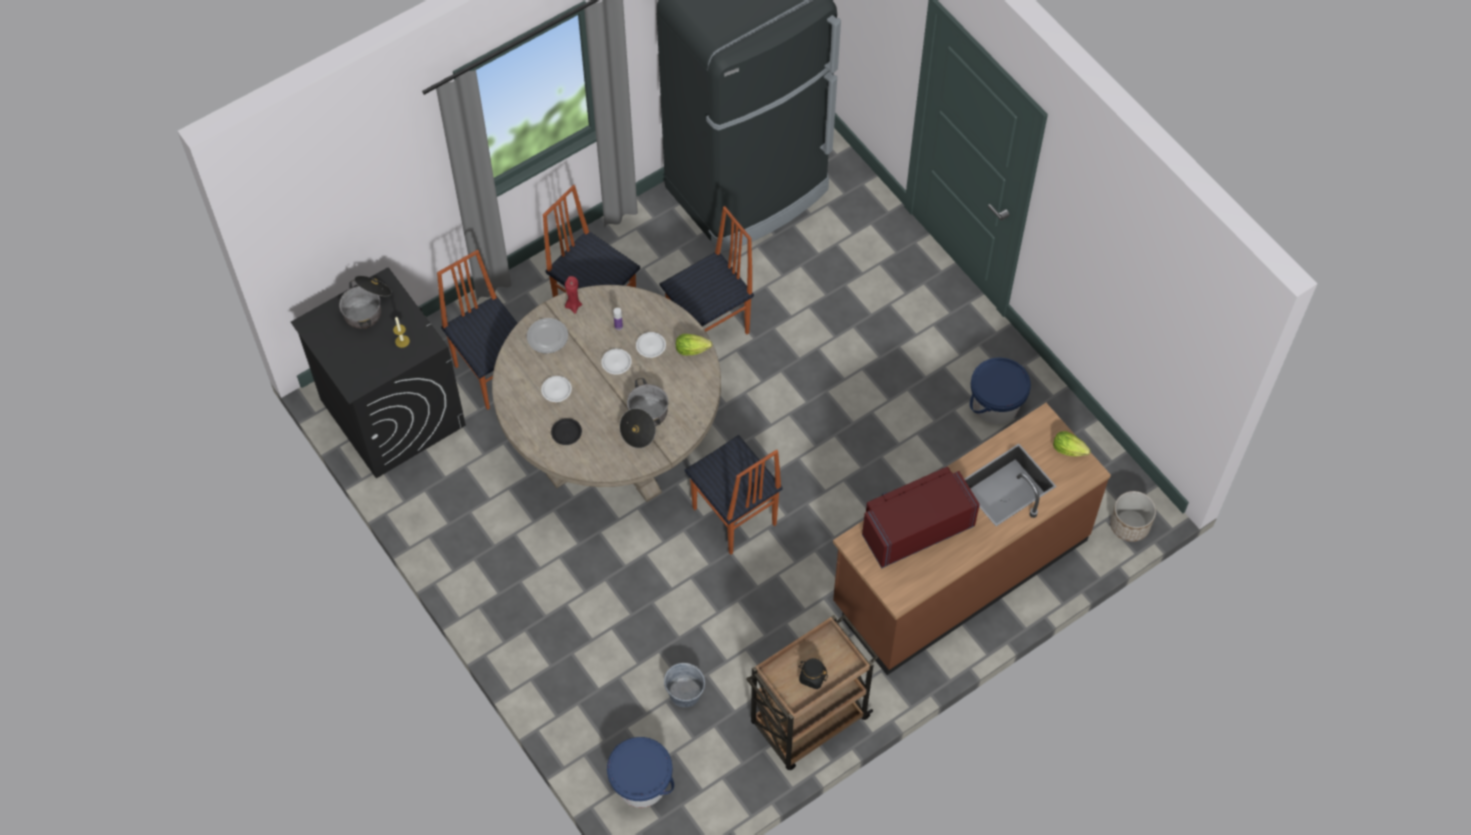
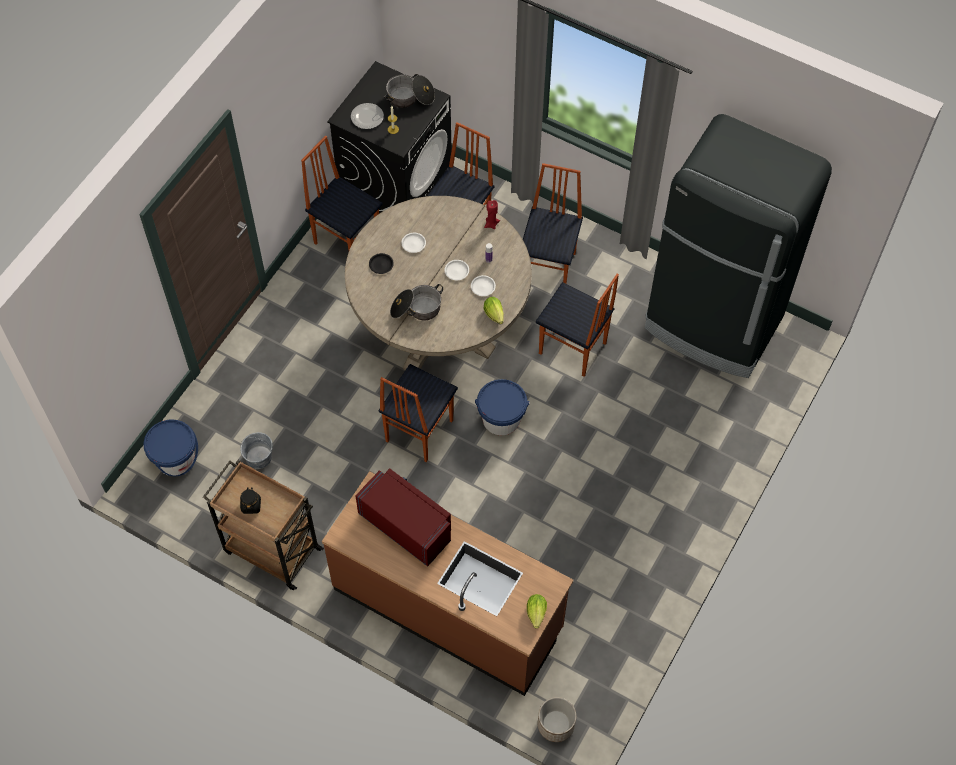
camera: 65 degrees right, 0 degrees up
(441, 492) = (347, 240): none -> chair
(547, 337) = (455, 219): plate -> plate (366, 117)
(996, 404) = (615, 578): blue bucket -> blue bucket (501, 418)

